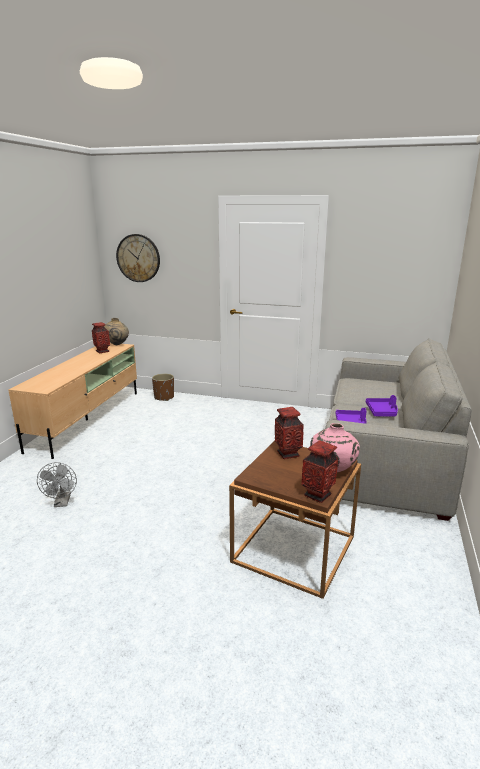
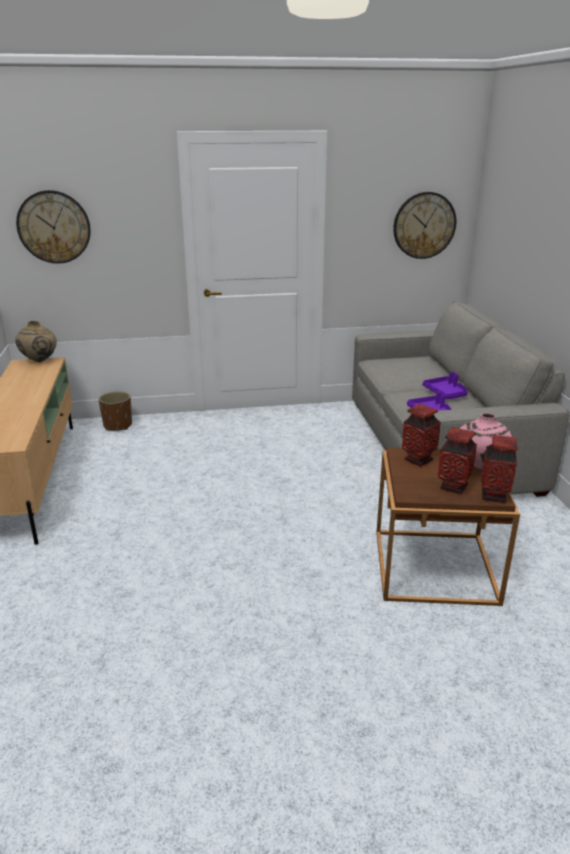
camera: 25 degrees left, 5 degrees up
(62, 503) = (113, 597): grey fan -> none
(102, 351) = (29, 374): vase -> vase (453, 487)
(410, 273) = (424, 225): none -> wall clock

